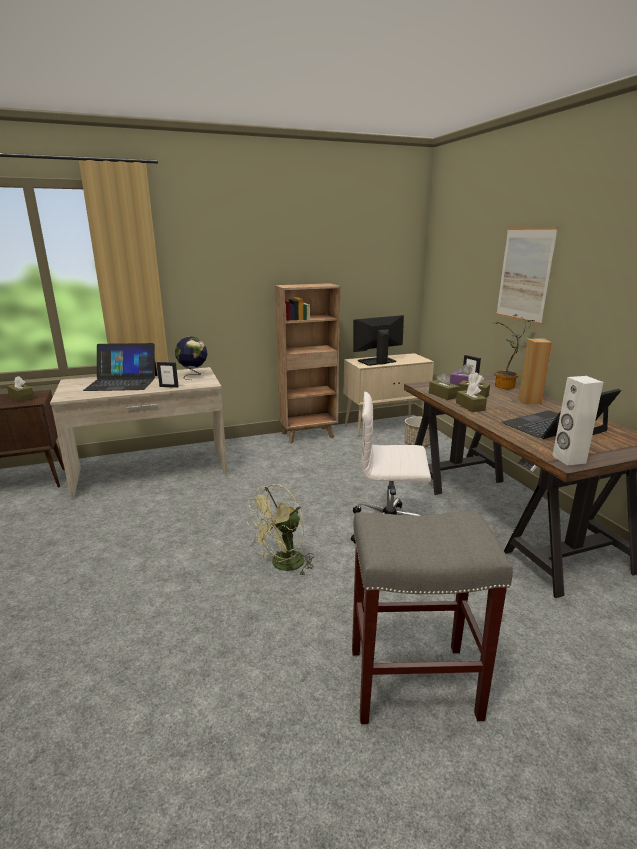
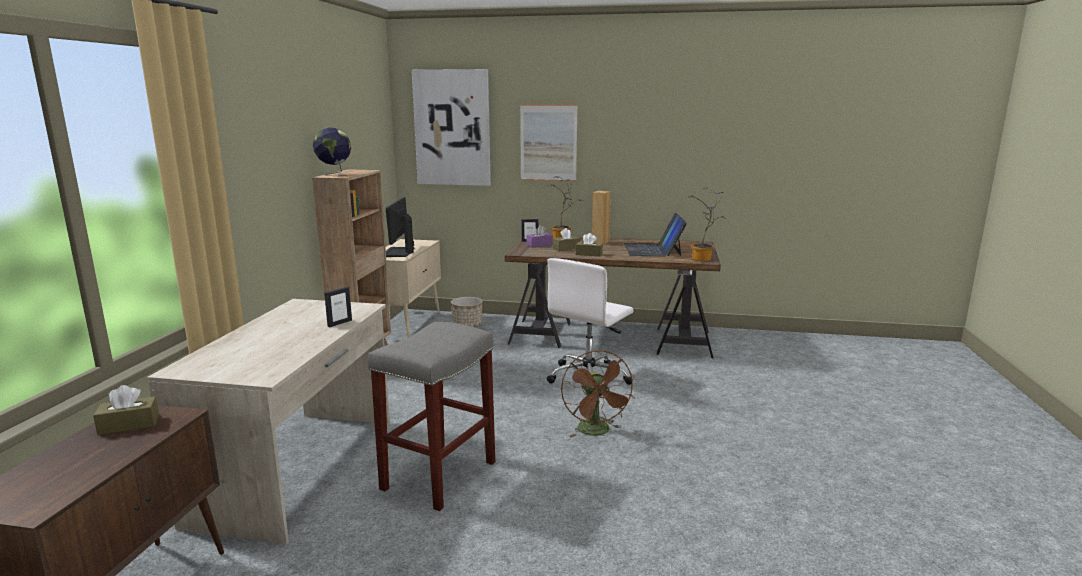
camera: 60 degrees left, 5 degrees down
(122, 382) = (264, 342): laptop -> none
(193, 376) = (317, 309): globe -> globe (334, 174)
(282, 565) = (597, 432): green fan -> brown fan
(411, 683) = (760, 422): grey stool -> grey stool (439, 476)
(443, 395) = (553, 253): brown tissue box -> none
(458, 253) = (452, 128): none -> picture
(568, 459) = (703, 259): white speaker -> potted plant

